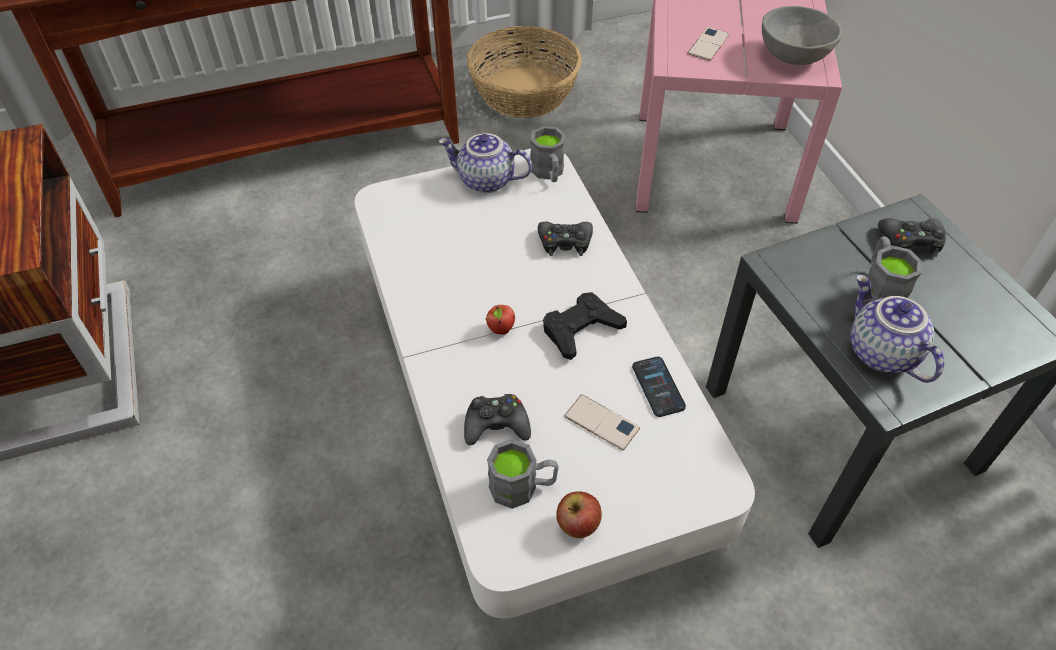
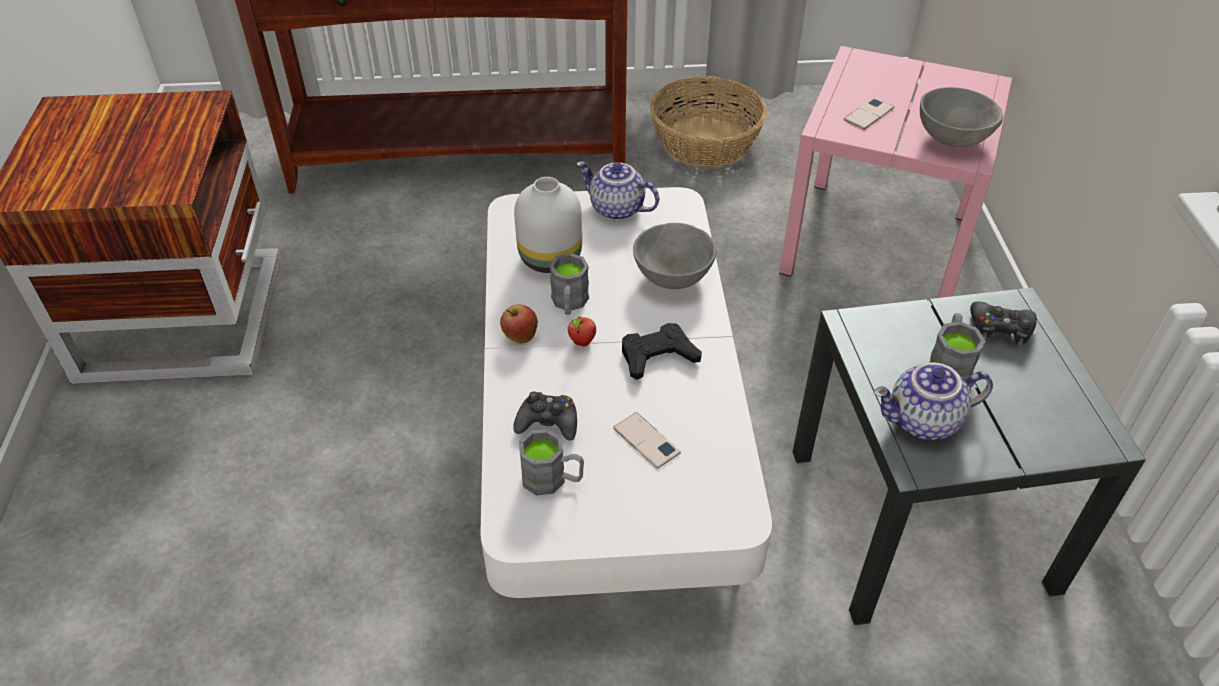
camera: 15 degrees right, 5 degrees down
(437, 244) = (551, 257): none -> white vase
(549, 173) = (679, 212): grey mug -> grey mug (569, 303)
(565, 242) = (671, 277): black game controller -> grey bowl
(577, 526) = (590, 523): apple -> apple (520, 337)
(658, 387) = (712, 421): phone -> none
(880, 353) = (923, 422): teapot -> teapot turned 90 degrees counterclockwise

